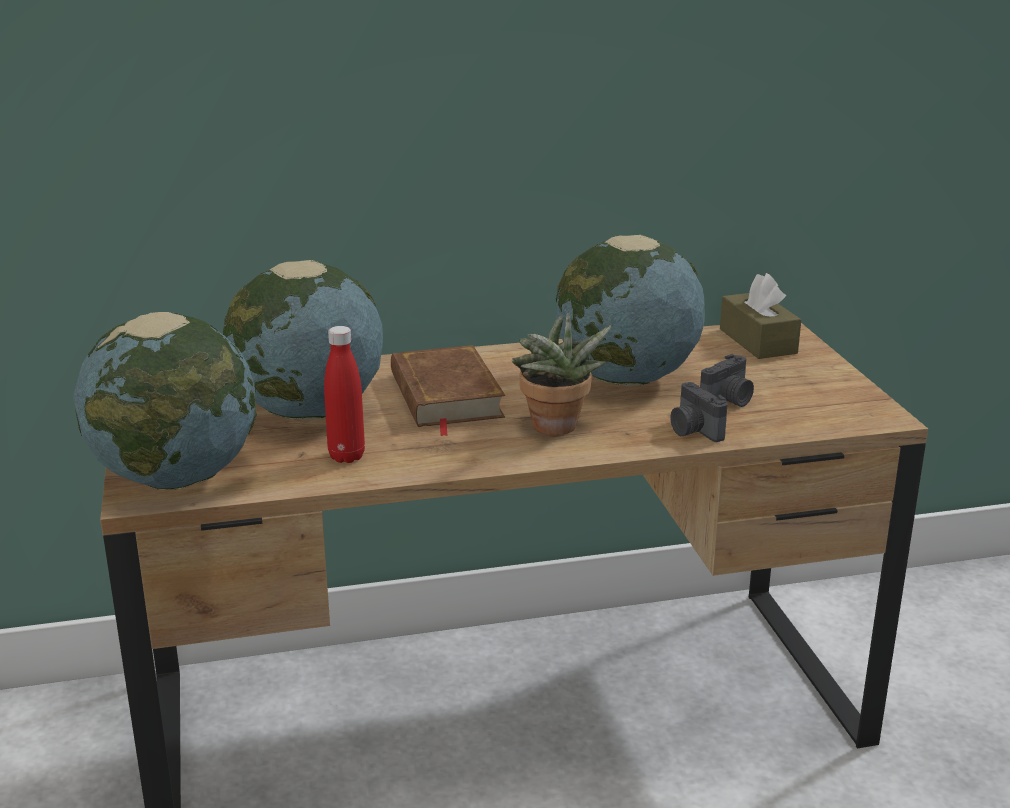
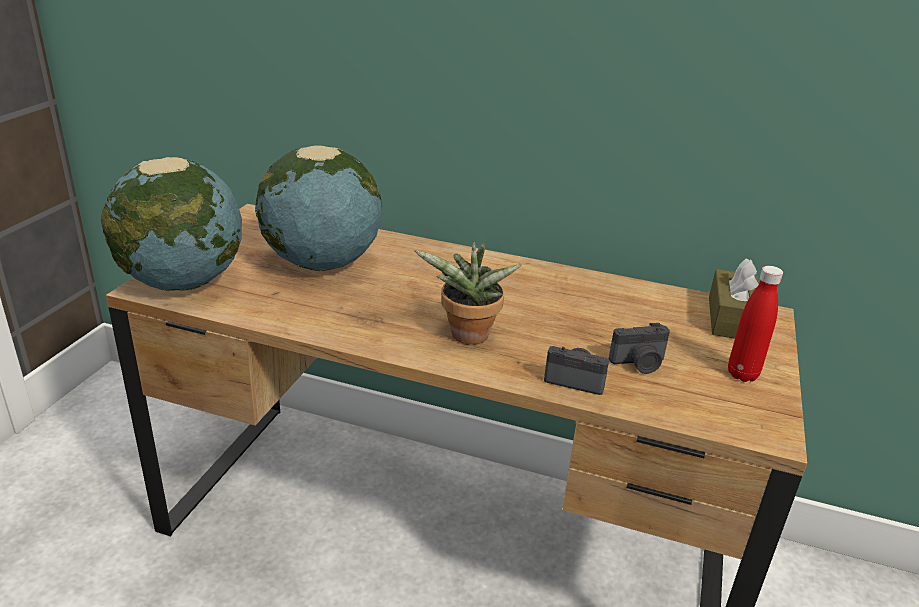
camera: 30 degrees right, 5 degrees up
(346, 456) = (299, 305): red bottle -> red bottle (742, 374)
(445, 396) = (424, 282): brown book -> none
(626, 378) = (576, 314): globe -> none
(693, 431) = (575, 380): camera -> camera turned 105 degrees clockwise

